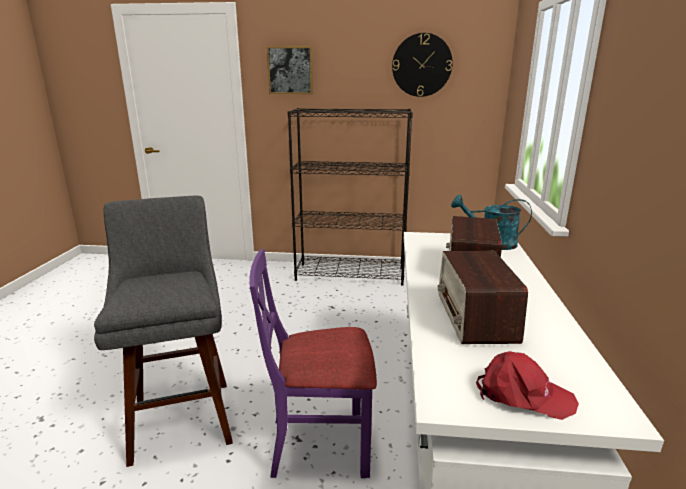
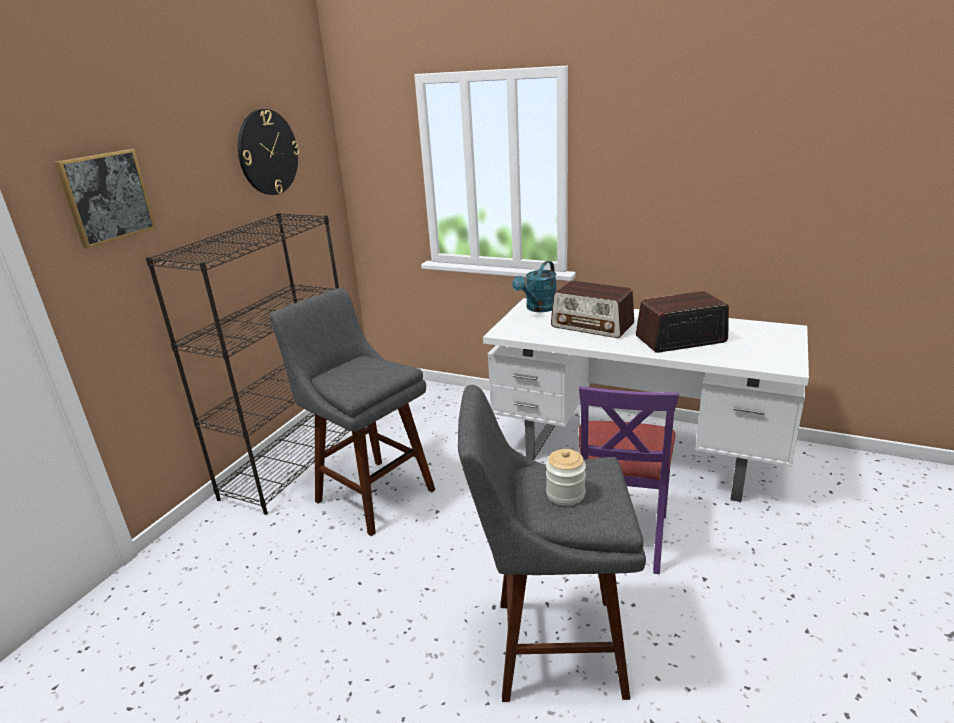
camera: 70 degrees left, 5 degrees up
(153, 285) = (565, 494): none -> jar
(329, 307) = (371, 493): none -> grey stool
(475, 317) = (680, 339): radio -> radio turned 150 degrees clockwise
(522, 395) = (776, 345): red cap -> none

